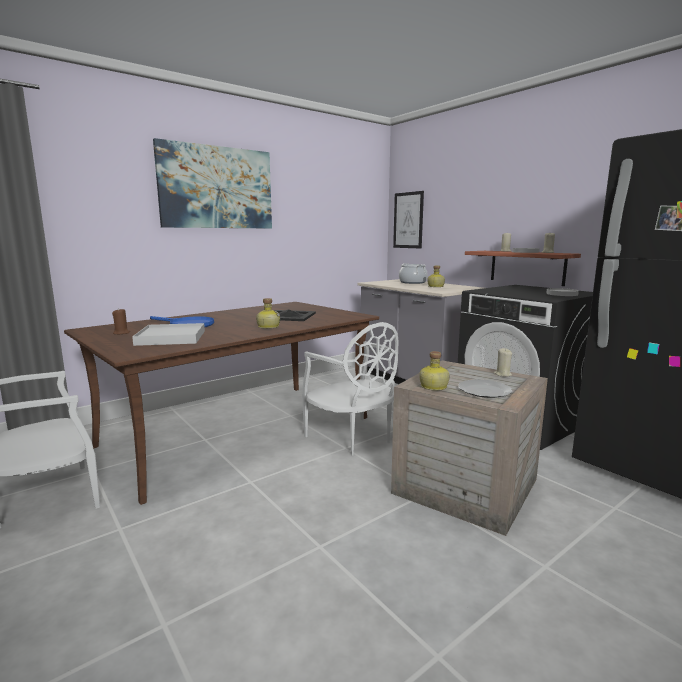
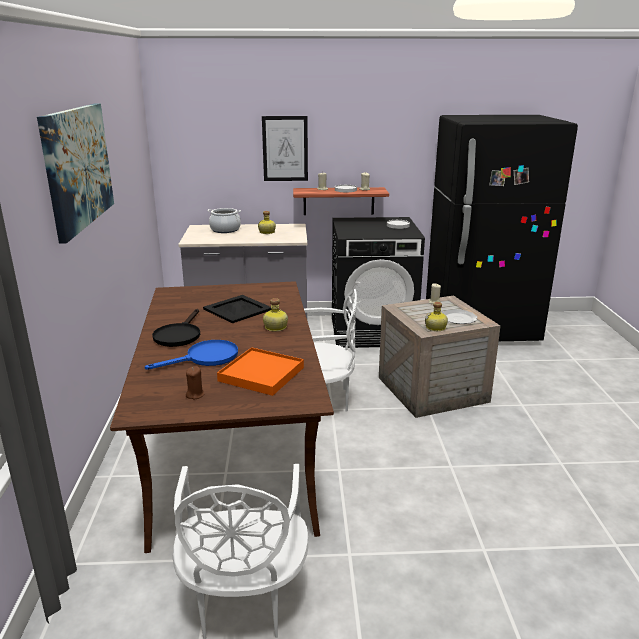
camera: 55 degrees left, 10 degrees up
(171, 338) = (261, 374): white tray -> orange tray
(220, 316) = (179, 335): none -> black frying pan
(408, 220) = (186, 157): picture -> picture (285, 149)

